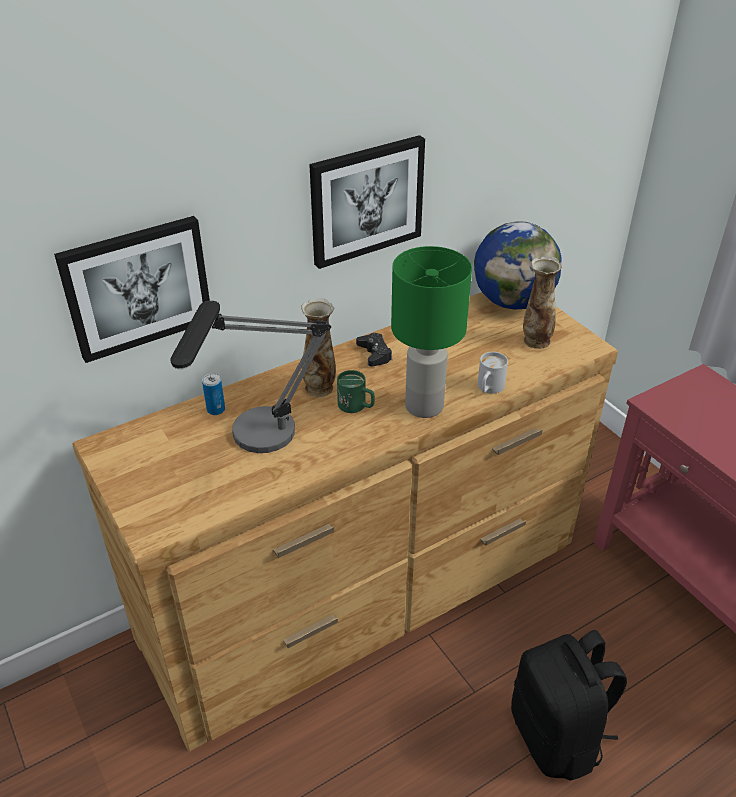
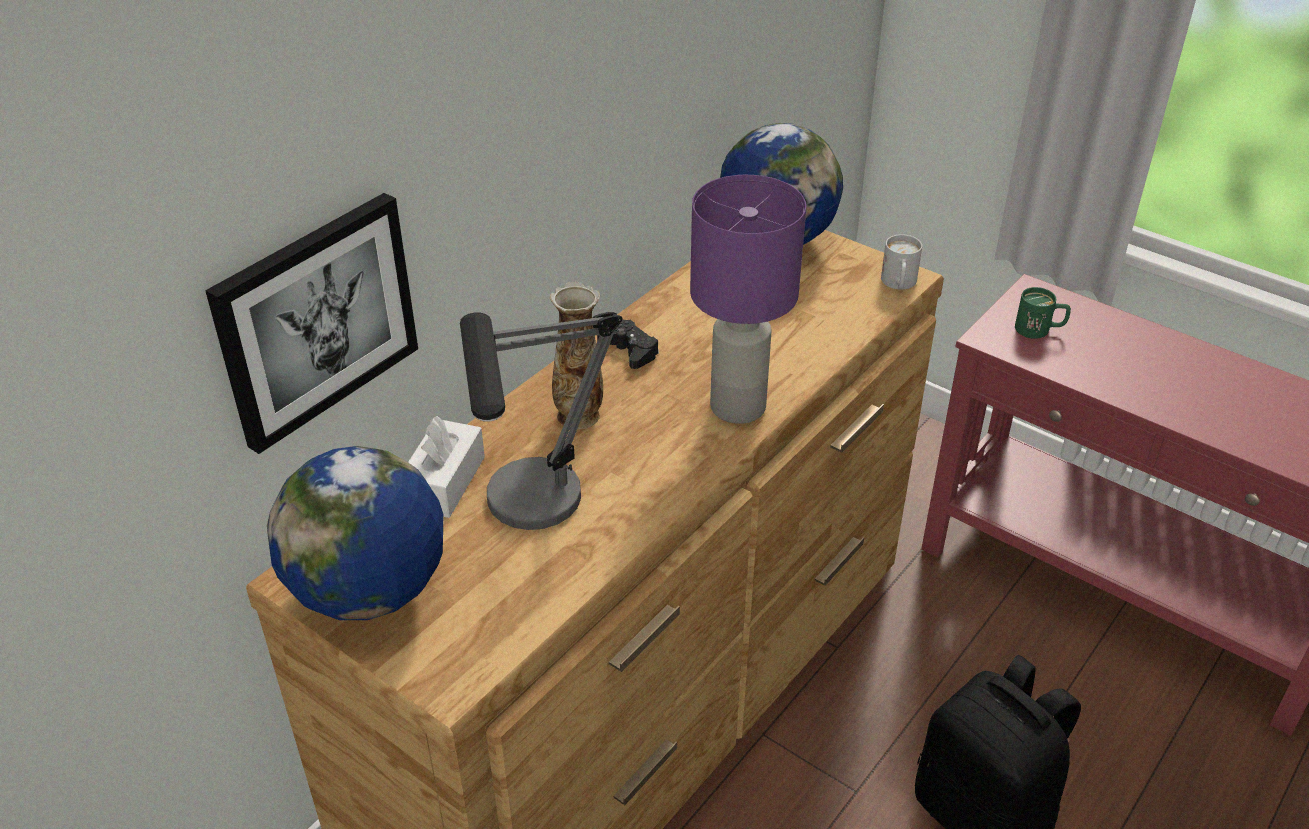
camera: 20 degrees left, 0 degrees up
(136, 464) = (369, 592): none -> globe
(216, 409) = (444, 482): can -> white tissue box
(357, 406) = (646, 429): green mug -> green mug (1039, 330)
(366, 200) = (589, 128): picture -> none
(423, 406) = (736, 407): green table lamp -> purple table lamp
(488, 388) = (809, 363): white mug -> white mug (898, 284)
(536, 341) = (835, 286): vase -> none

